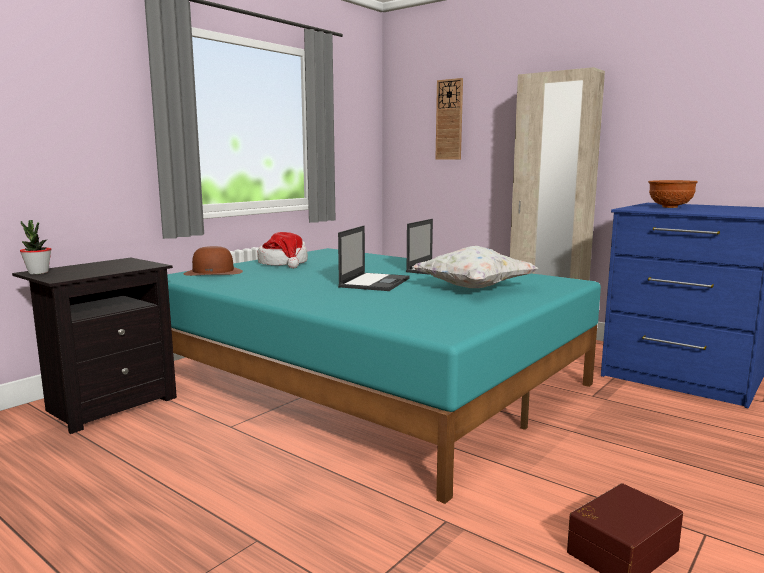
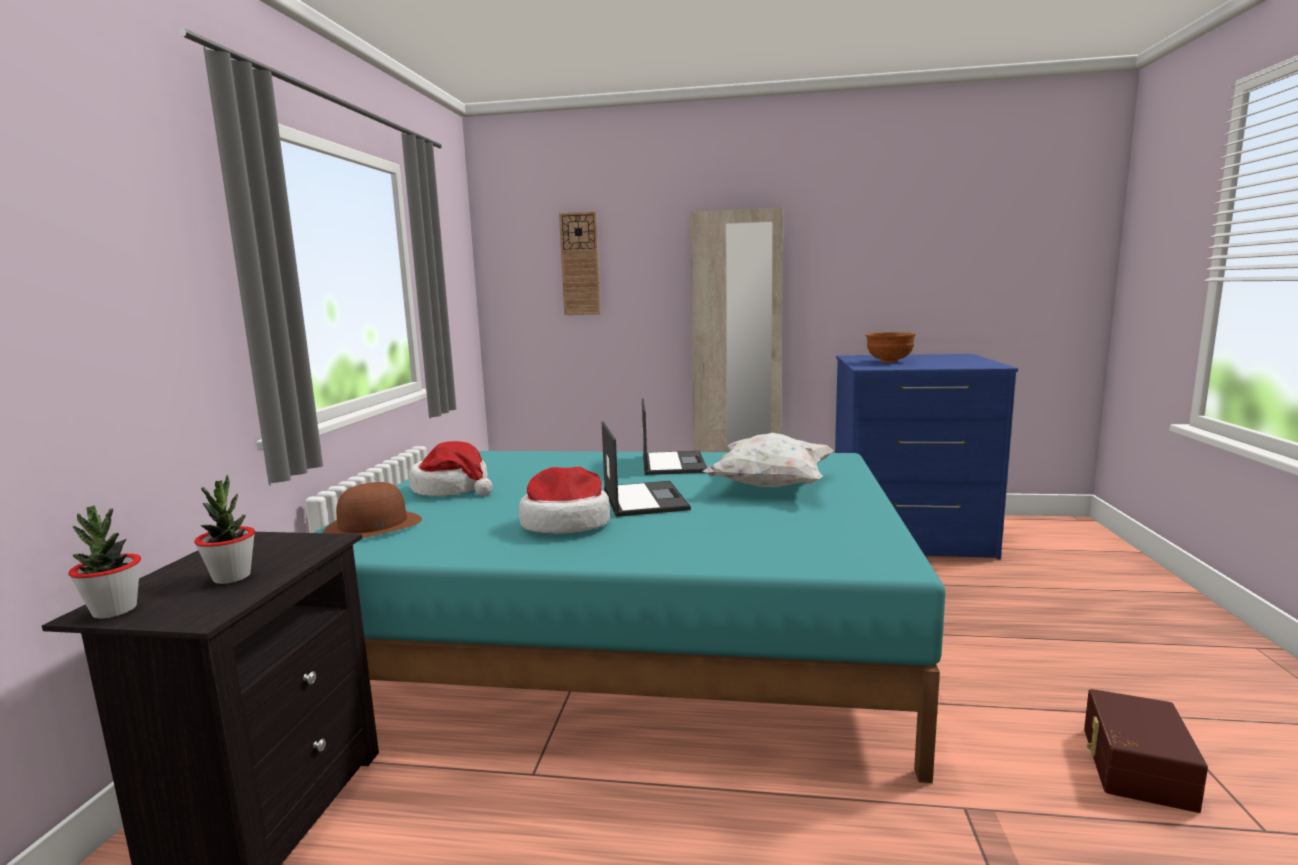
camera: 30 degrees left, 0 degrees up
(93, 270) = (232, 577): none -> potted plant
(305, 285) = (566, 523): none -> hat

